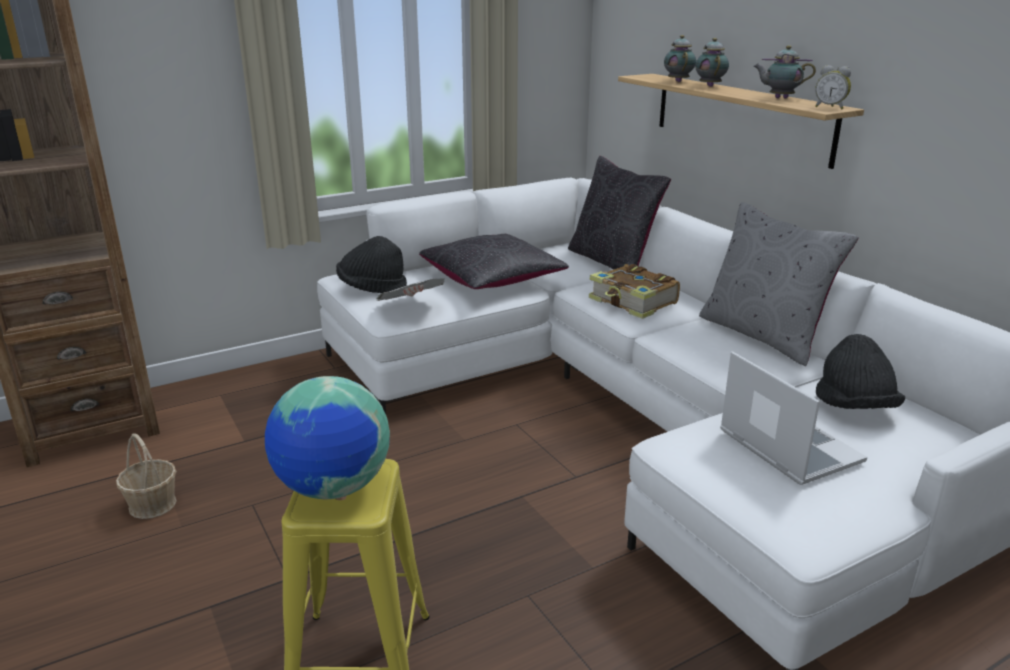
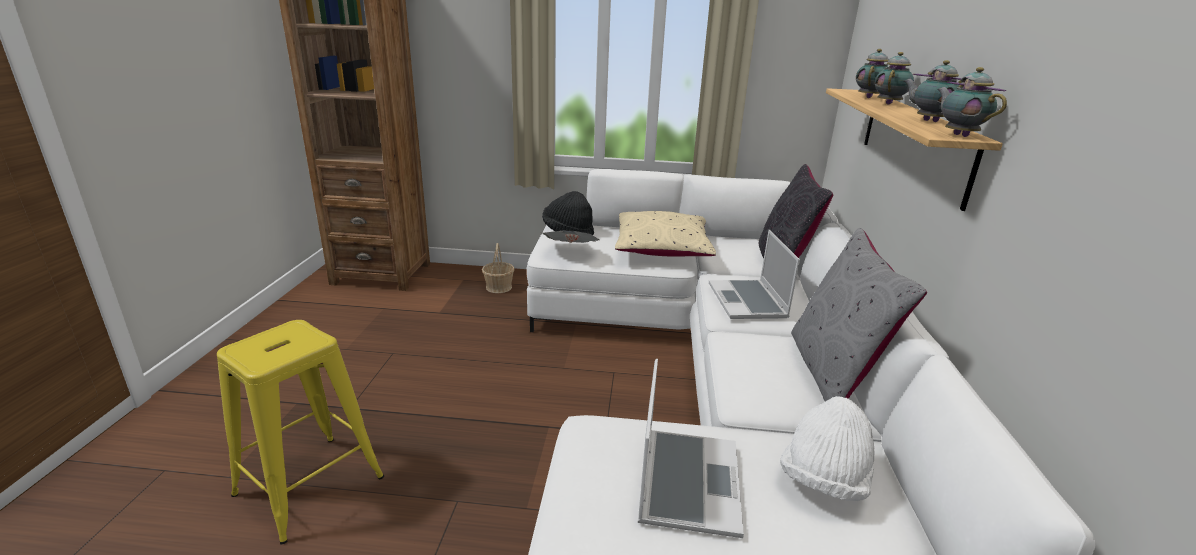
camera: 35 degrees right, 0 degrees up
(153, 504) = (350, 330): basket -> basket (499, 287)
(333, 488) = (274, 341): globe -> none
(491, 279) = (662, 249): black pillow -> beige pillow
(633, 302) = (748, 302): book -> laptop
(830, 107) = (958, 135): alarm clock -> teapot
(854, 407) = (823, 480): black hat -> white hat

